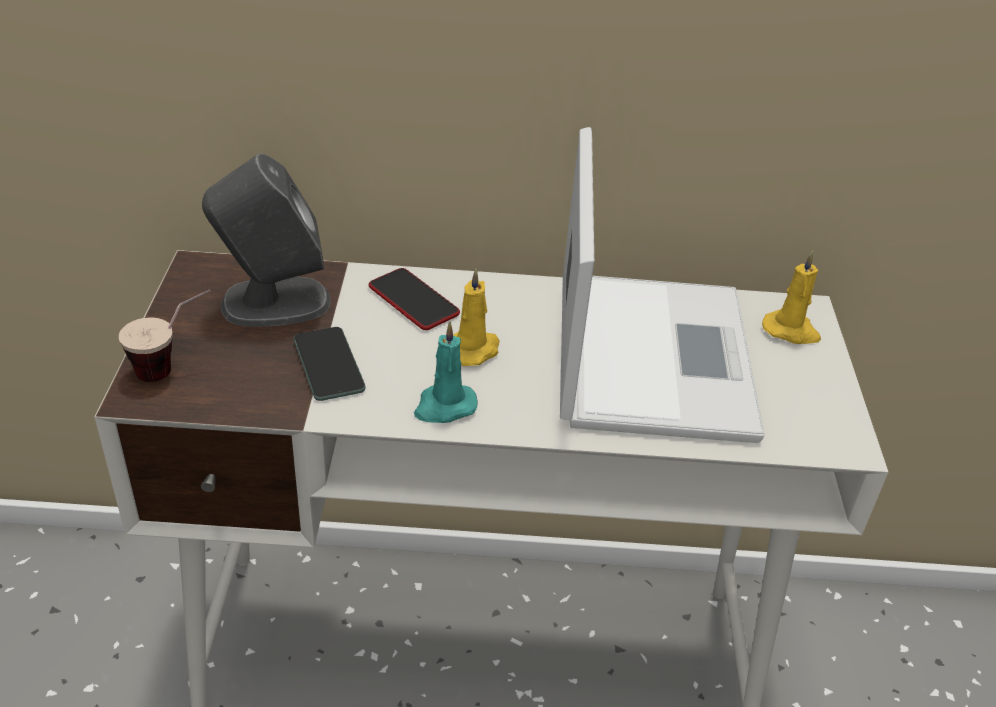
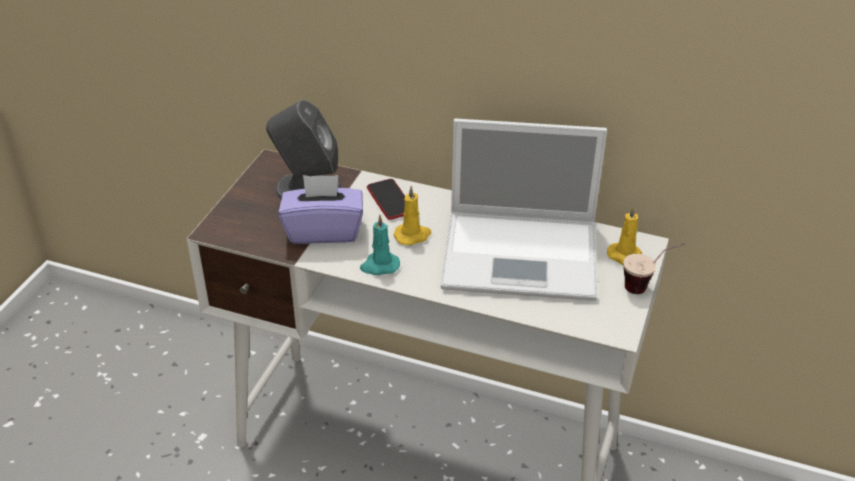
camera: 20 degrees right, 0 degrees up
(174, 367) = (237, 218): cup -> cup (648, 286)
(328, 364) = (323, 230): phone -> purple tissue box
(651, 352) = (523, 255): laptop -> laptop turned 75 degrees clockwise

